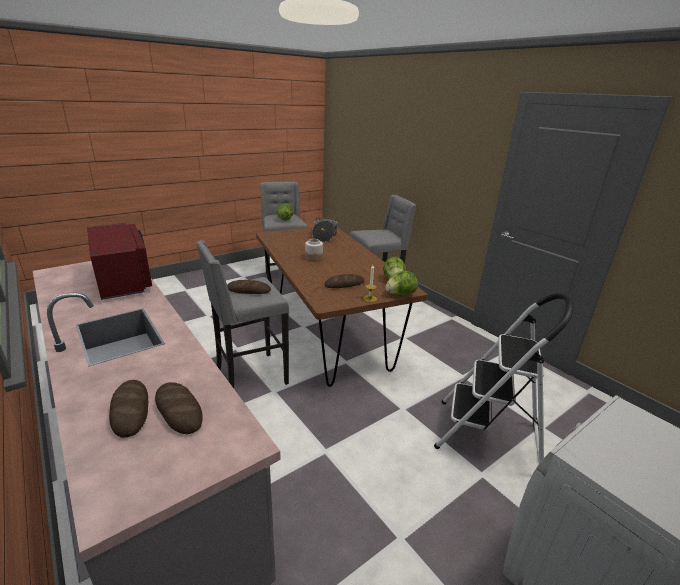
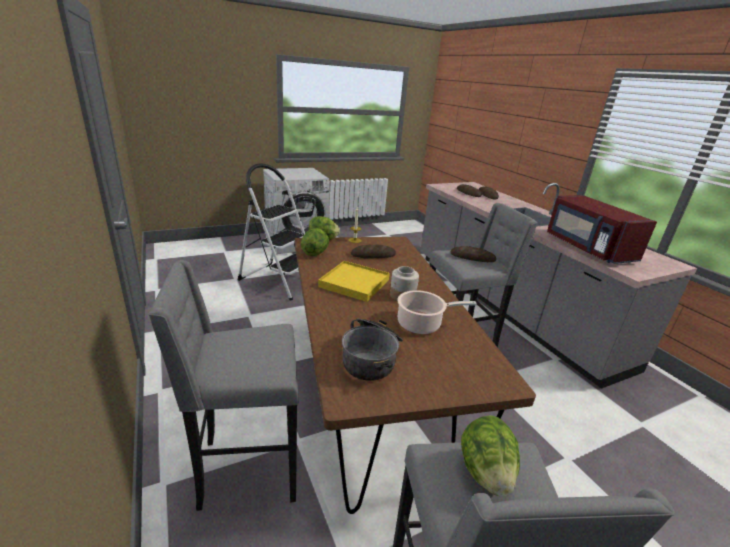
camera: 170 degrees left, 0 degrees up
(301, 247) = (422, 324): none -> cooking pot
(348, 262) = (354, 283): none -> yellow tray

